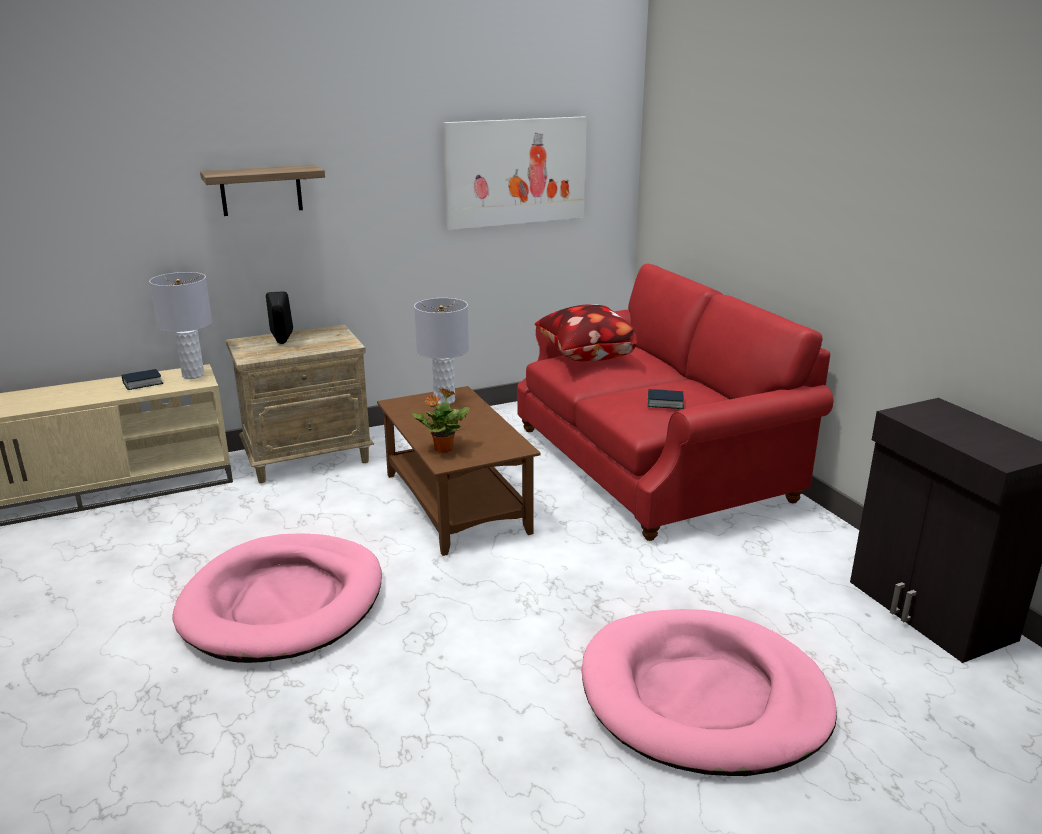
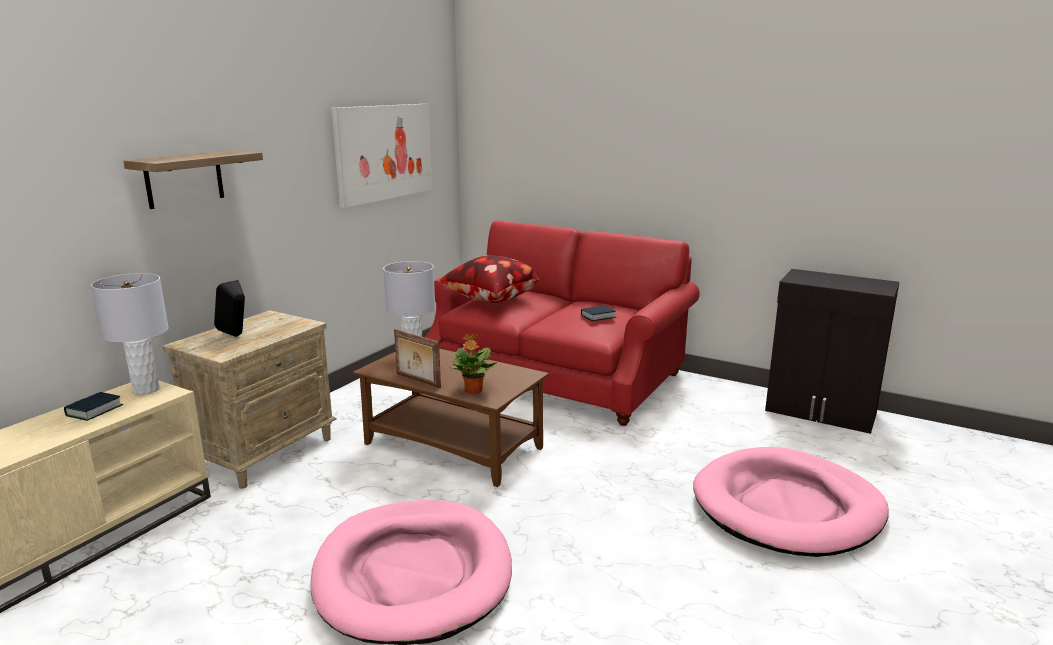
camera: 35 degrees left, 5 degrees down
(412, 425) = (417, 381): none -> picture frame

